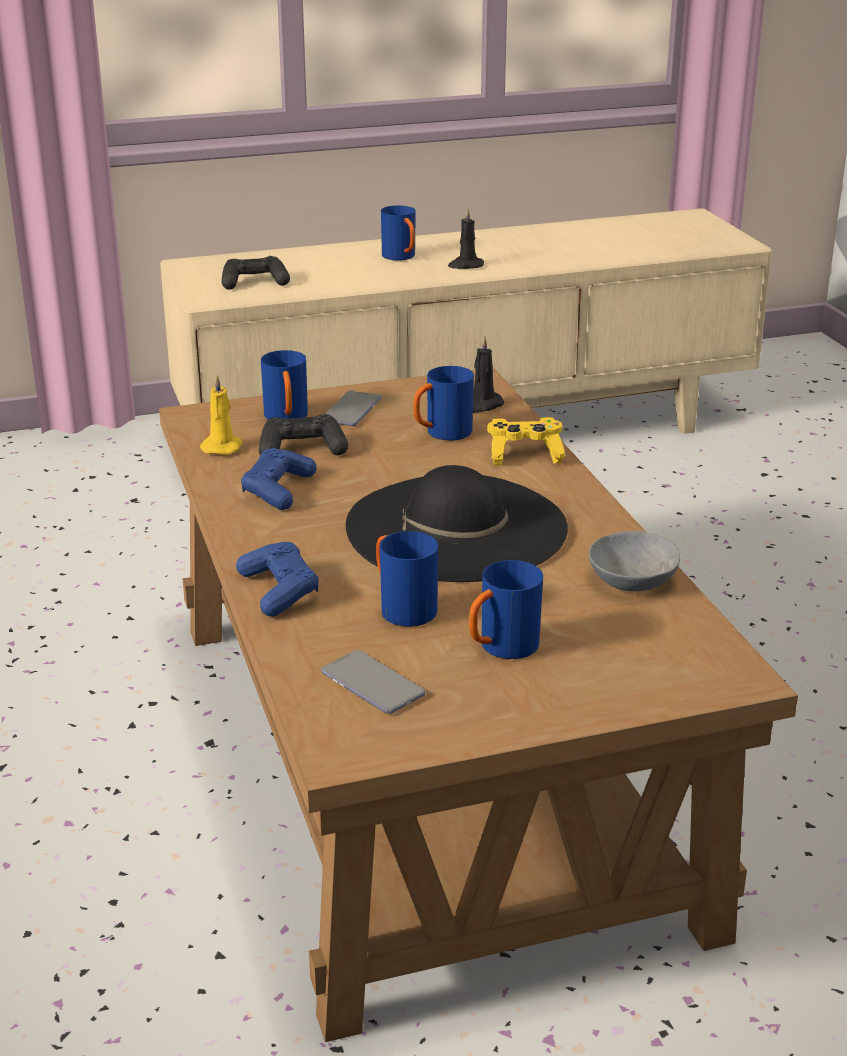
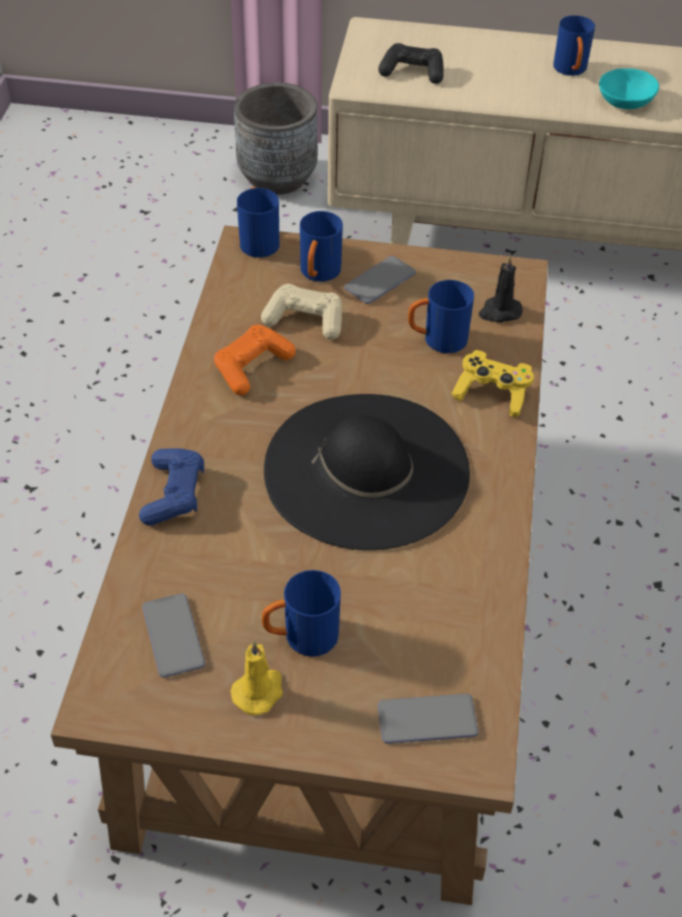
camera: 25 degrees right, 20 degrees up
(104, 457) = (277, 178): none -> grey planter
(223, 446) = (243, 294): yellow candle -> yellow candle (259, 691)
(278, 490) = (252, 367): blue game controller -> orange game controller
(302, 449) = (305, 320): black game controller -> beige game controller
(401, 608) = (255, 554): blue mug -> blue mug (258, 240)
(465, 265) = (624, 99): black candle -> turquoise bowl
(629, 578) = (471, 593): grey bowl -> none
(671, 667) = (427, 720): none -> phone

